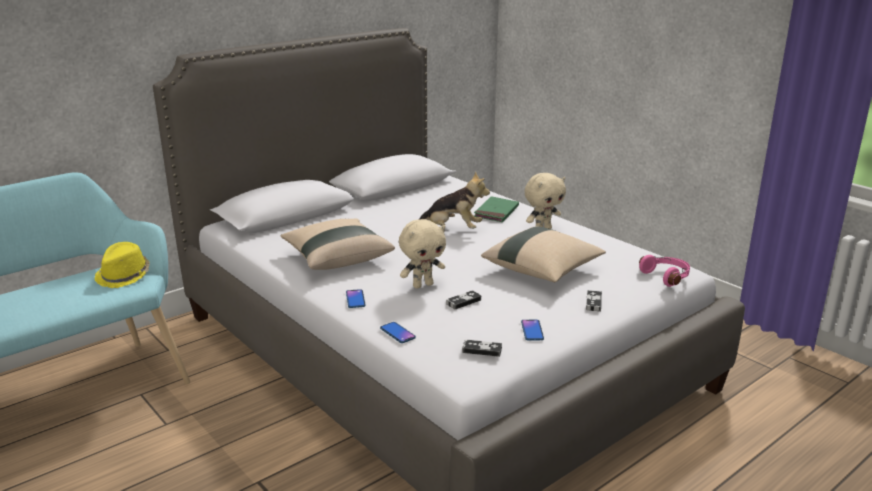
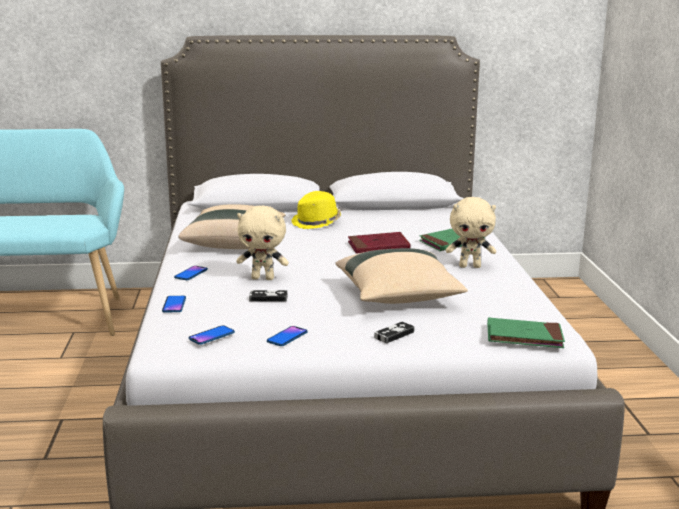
camera: 35 degrees right, 5 degrees down
(124, 276) = (79, 221): yellow hat -> yellow hat (317, 223)
(452, 230) = (378, 246): plush toy -> red book
(482, 350) = (211, 336): game controller -> phone
(667, 276) = (524, 337): pink headphones -> green book

